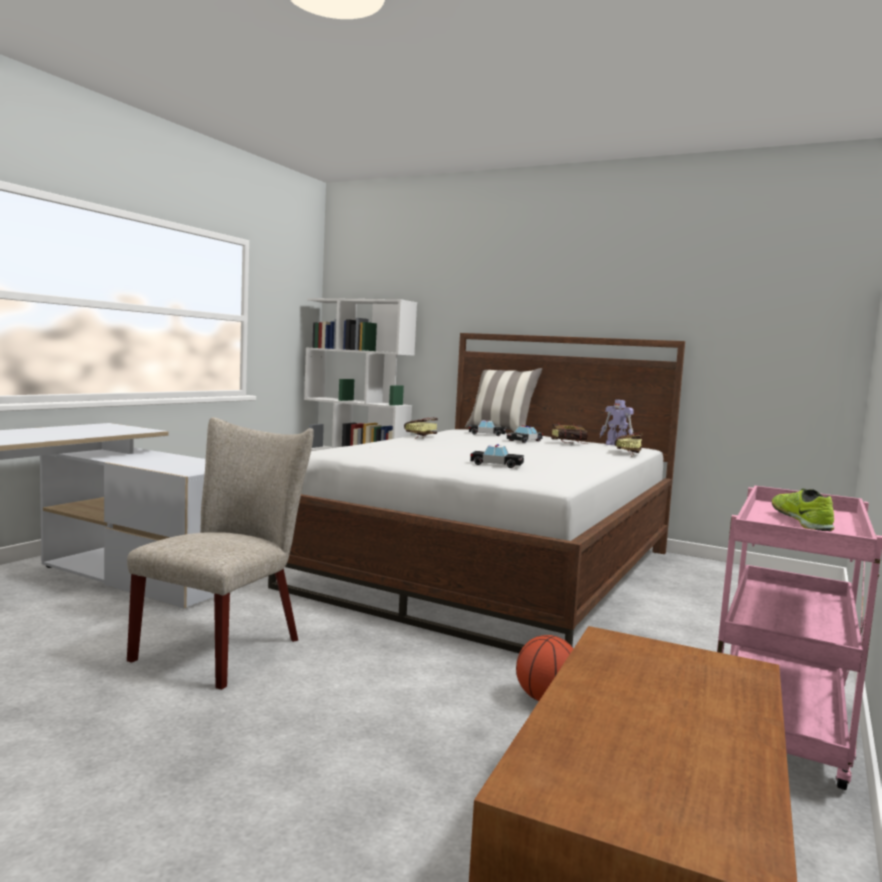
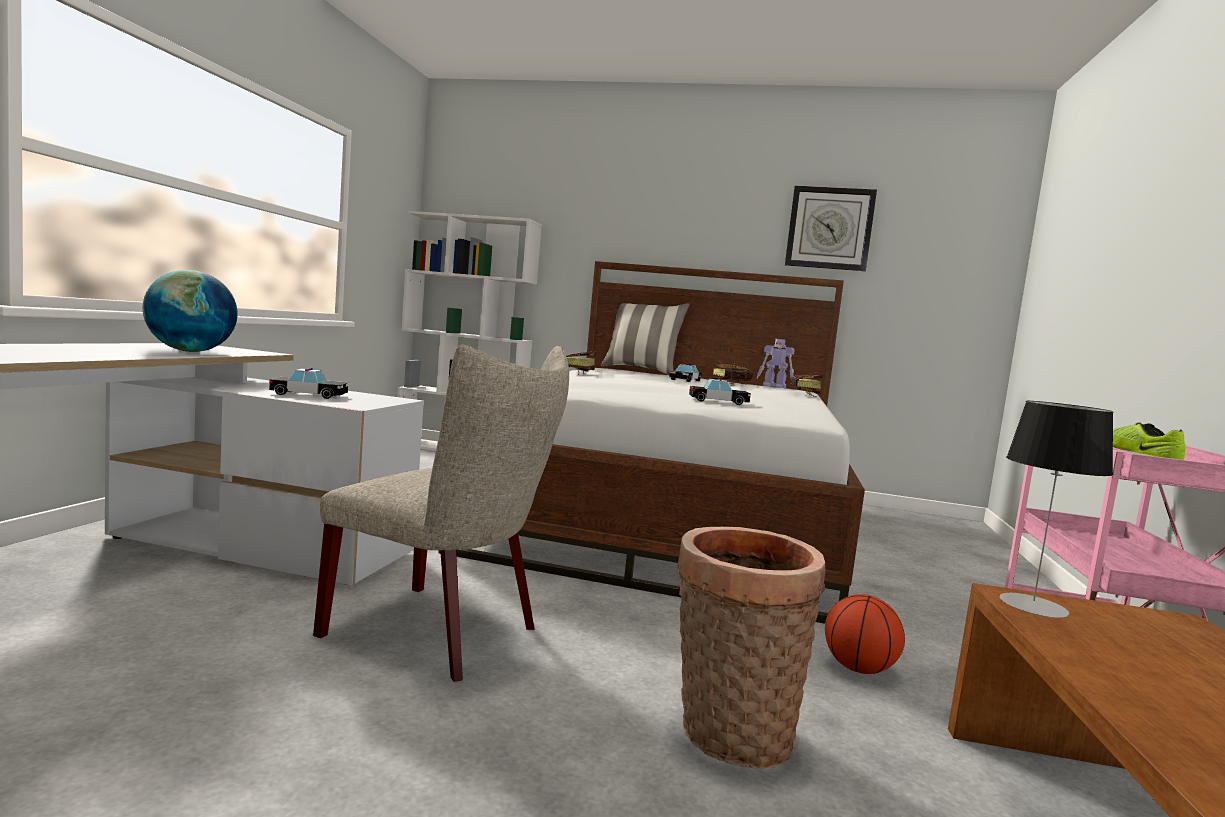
camera: 15 degrees left, 0 degrees up
(89, 432) = (190, 351): none -> globe
(226, 646) = (443, 633): beige chair -> beige chair turned 105 degrees clockwise
(382, 734) = (729, 735): none -> basket
(487, 434) = (636, 373): toy car -> toy car (309, 395)
(613, 645) = (1033, 605): none -> table lamp
(672, 291) = (829, 228): none -> wall clock

